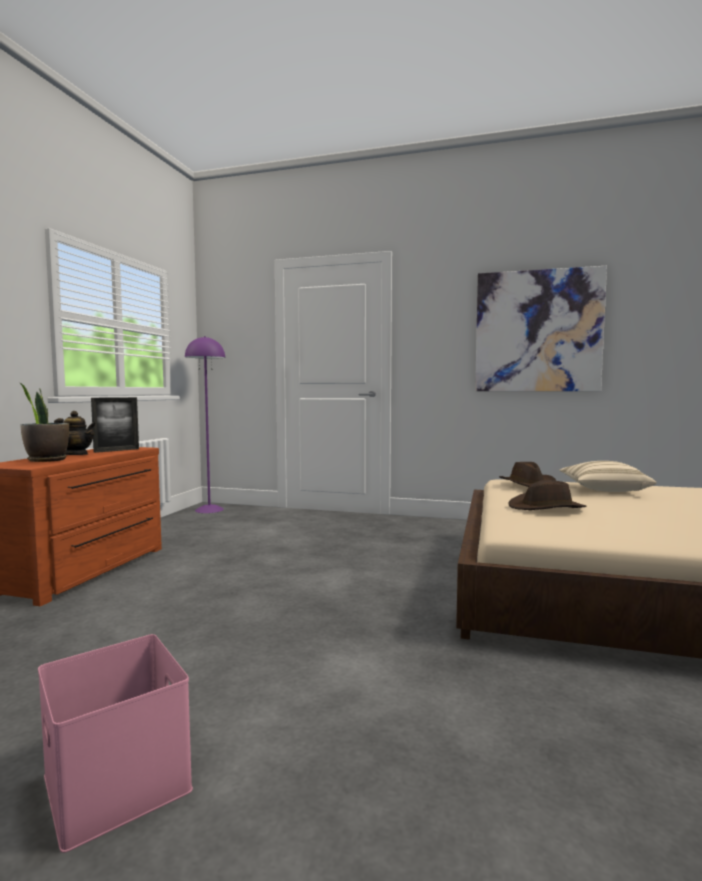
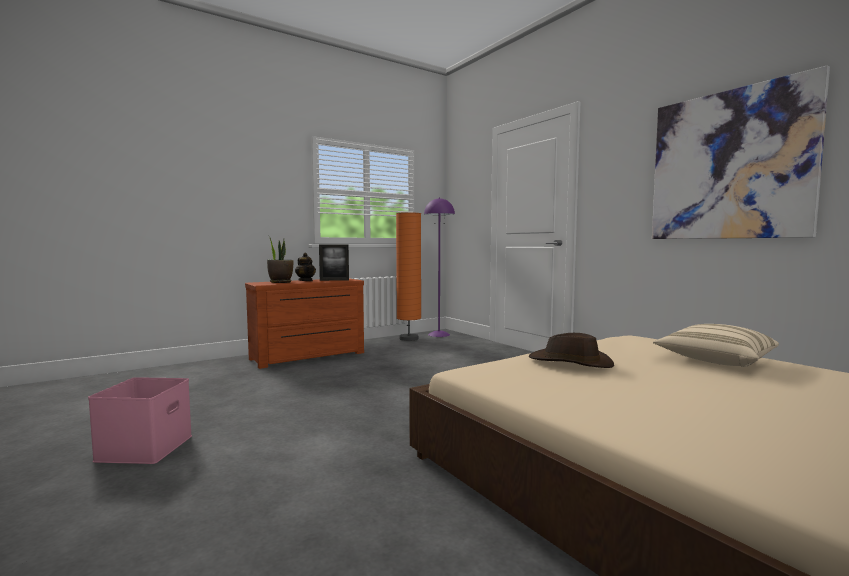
camera: 40 degrees right, 0 degrees up
(183, 521) = (408, 339): none -> orange floor lamp
(528, 484) = (631, 342): brown hat -> none

